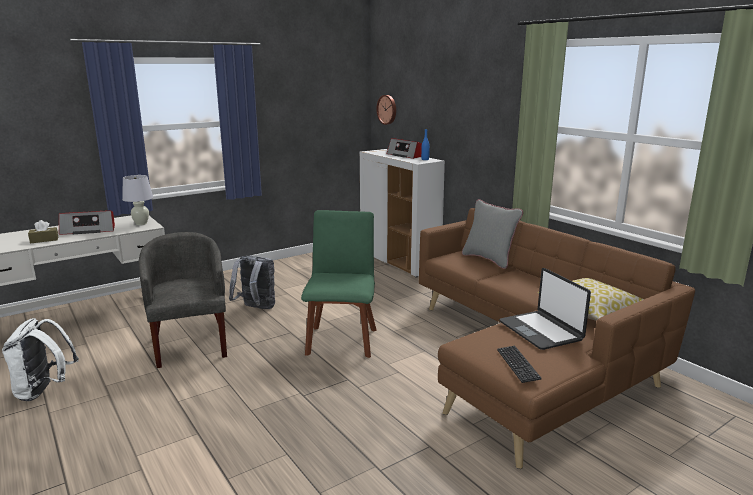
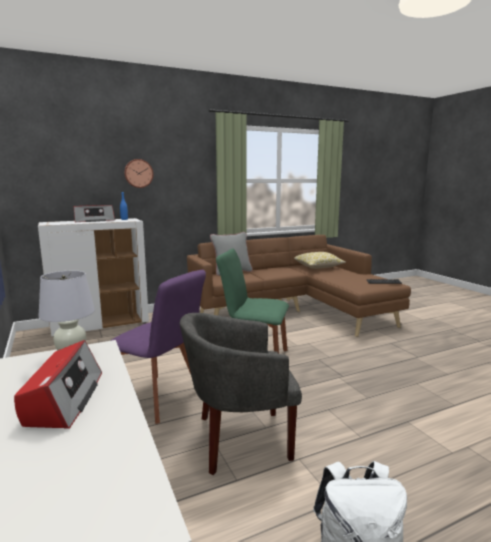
camera: 80 degrees left, 5 degrees down
(44, 240) = (99, 442): brown tissue box -> none
(256, 309) = (161, 398): grey backpack -> purple chair
(387, 109) = (33, 180): wall clock -> wall clock (138, 173)
(541, 331) = (343, 275): laptop -> none

